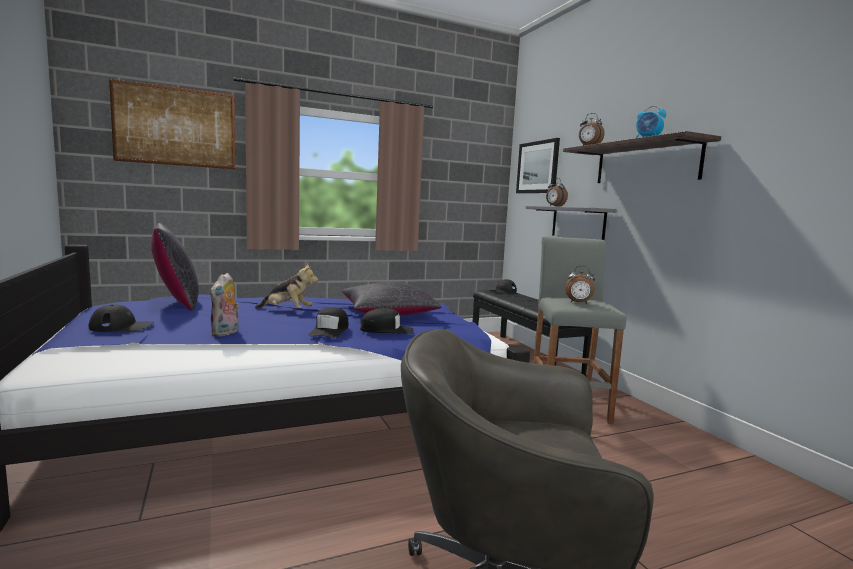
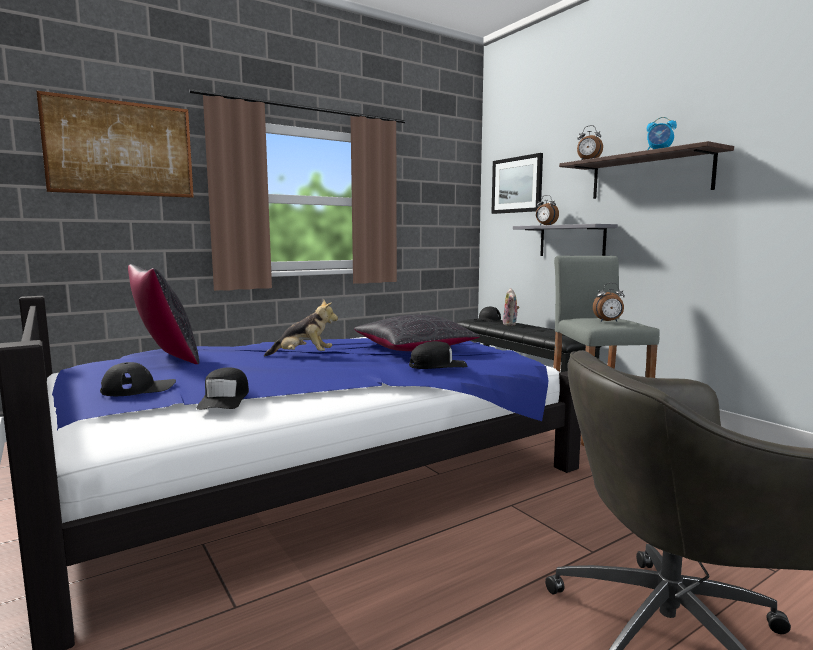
camera: 10 degrees left, 0 degrees up
(225, 333) = (267, 384): plush toy -> plush toy (510, 324)
(330, 330) = (380, 371): black cap -> black cap (225, 399)

